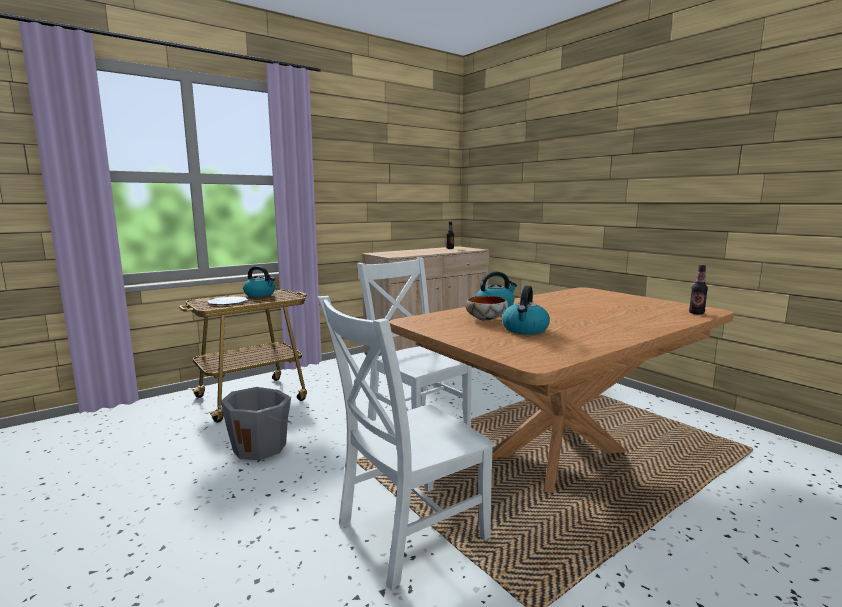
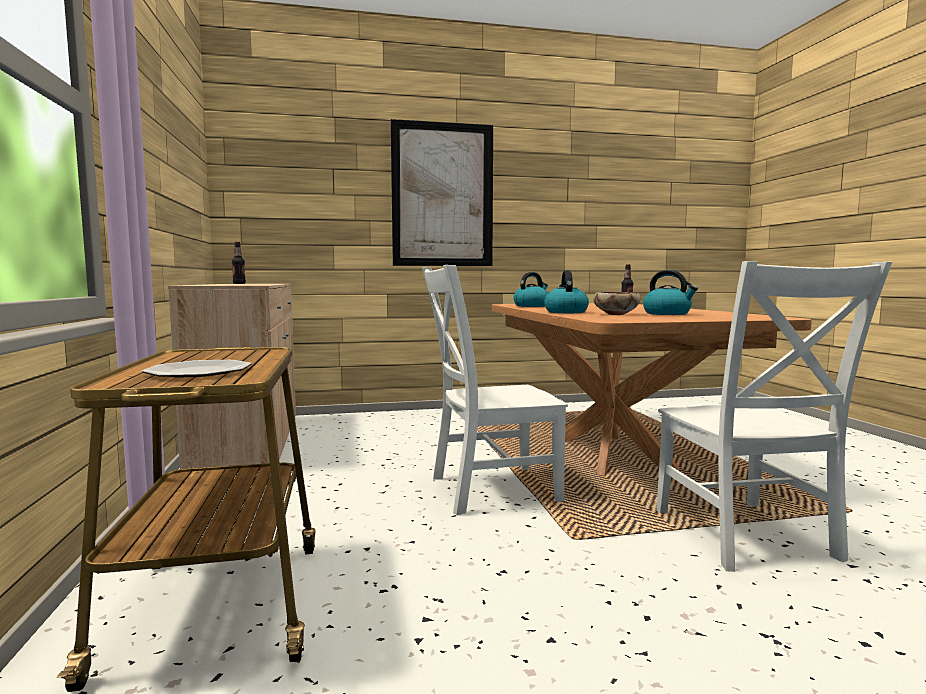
camera: 65 degrees left, 5 degrees down
(260, 294) = (184, 357): kettle -> kettle (531, 306)
(261, 447) = (474, 611): grey bucket -> none
(597, 177) = (443, 195): none -> picture

